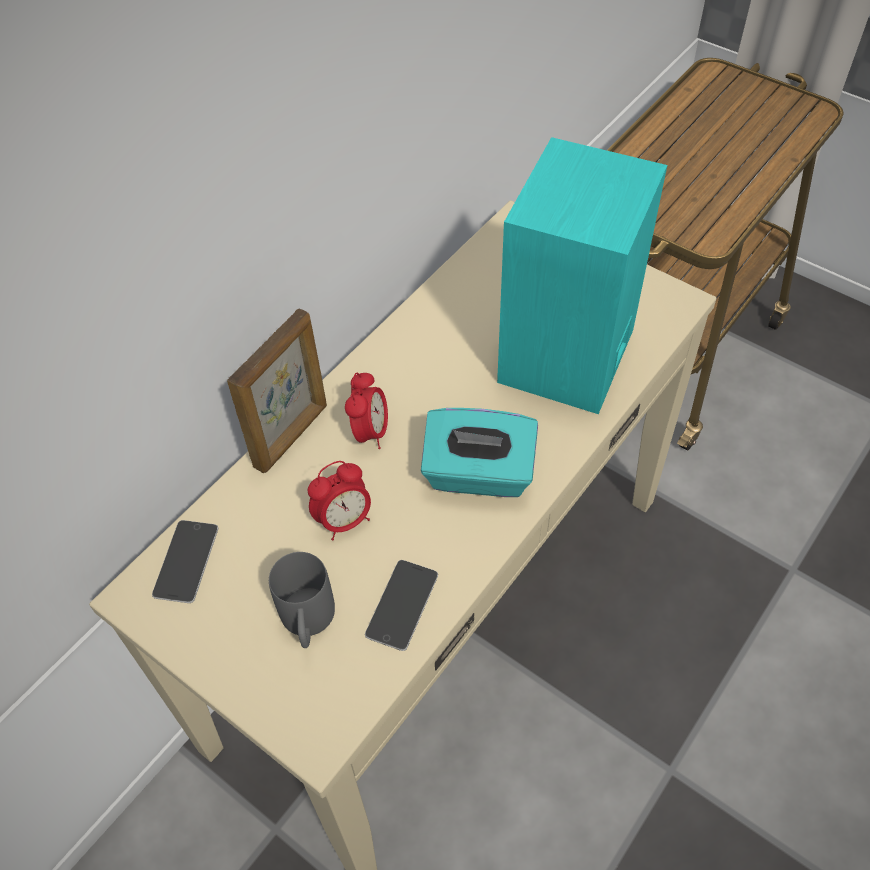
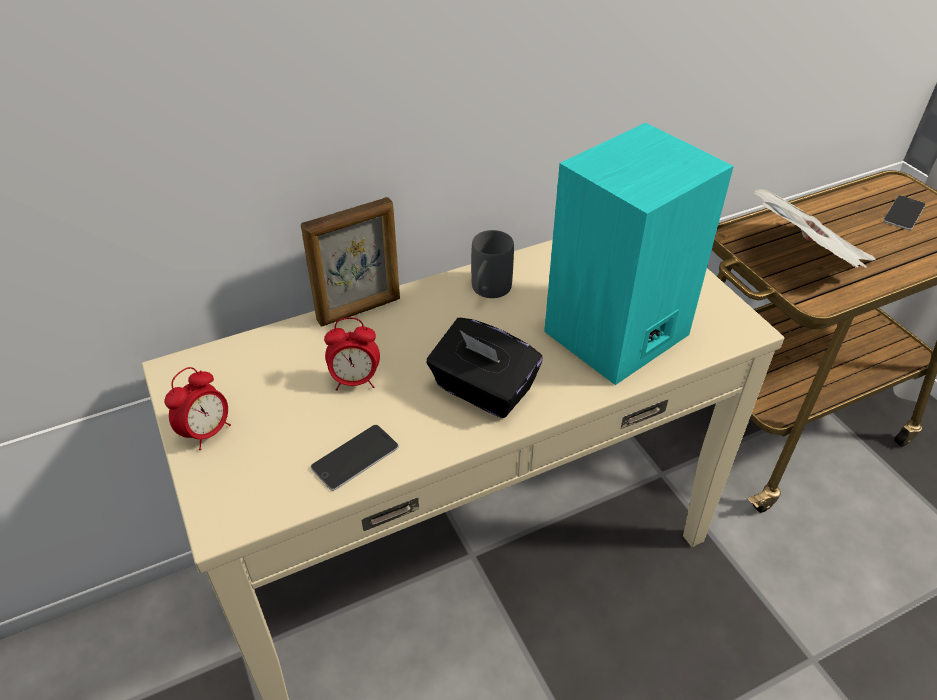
camera: 25 degrees right, 10 degrees down
(186, 561) = (224, 362): phone -> phone (904, 213)
(308, 624) = (276, 440): grey mug -> grey mug (488, 292)
(370, 432) = (419, 329): alarm clock -> alarm clock (207, 432)
(478, 474) = (482, 390): turquoise tissue box -> black tissue box
(677, 192) = (807, 258): none -> newspaper

